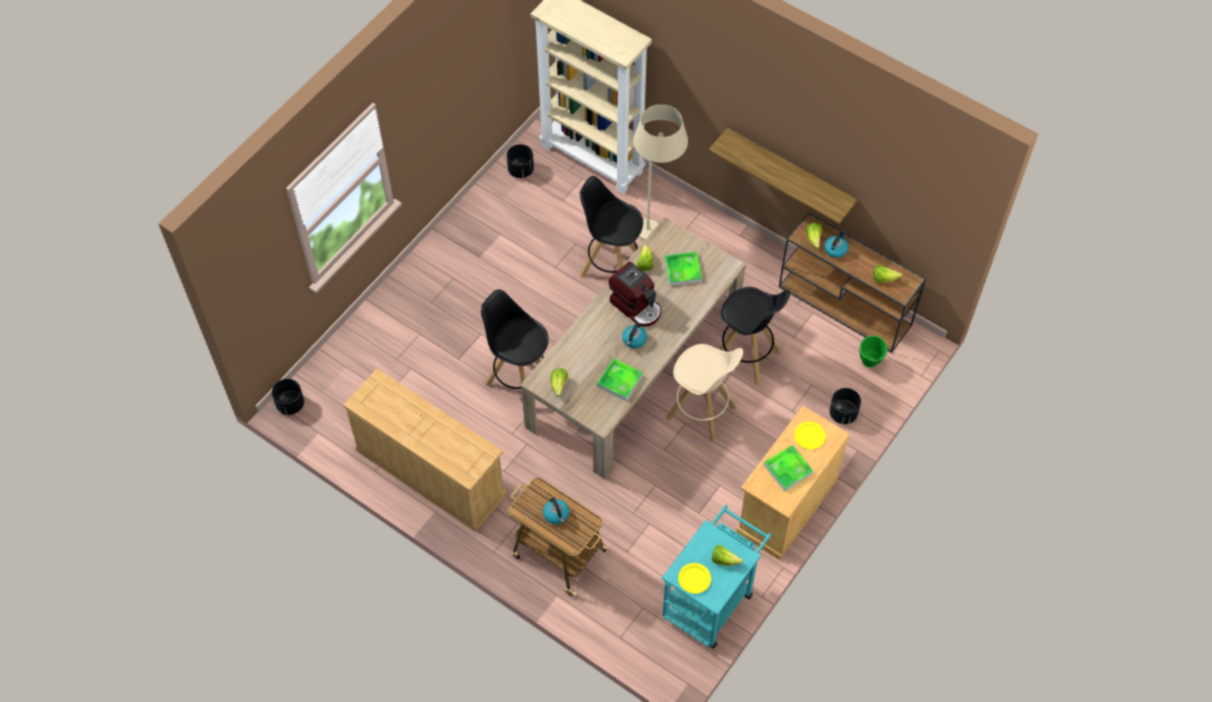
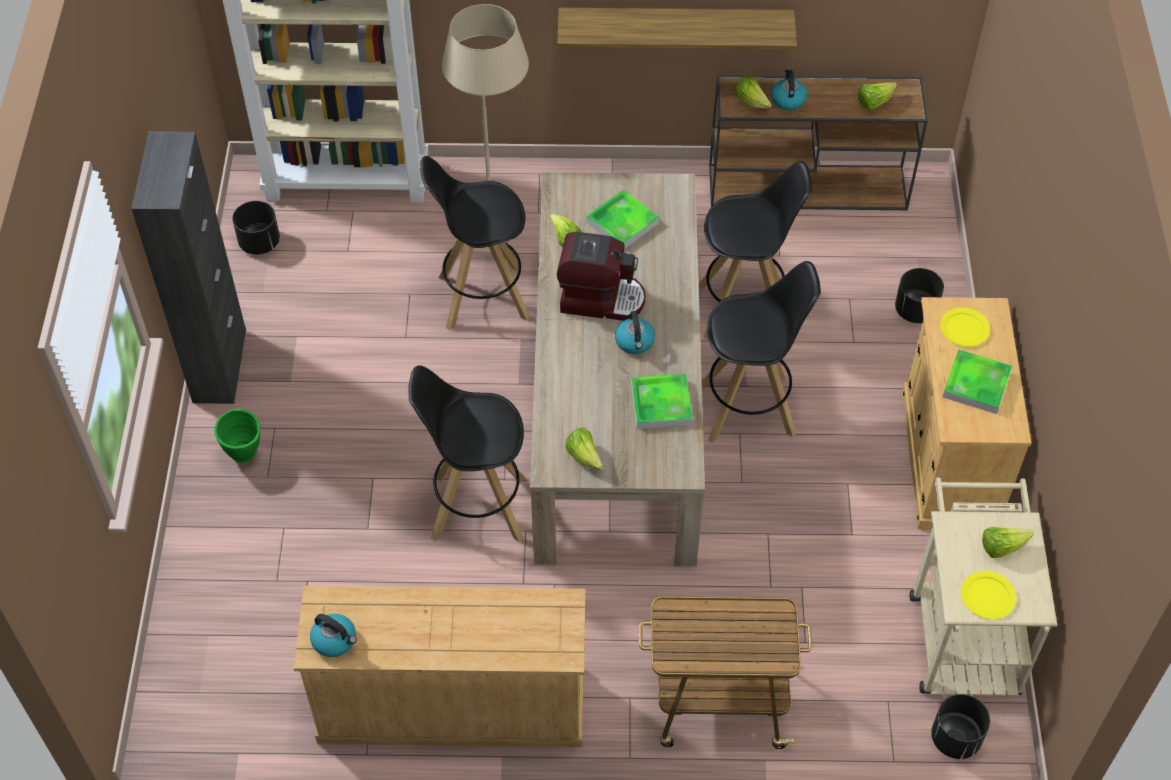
camera: 35 degrees left, 5 degrees down
(290, 404) = (162, 739): black planter -> black planter (955, 738)
(451, 228) = (219, 366): none -> black cabinet
(556, 514) = (725, 632): kettle -> kettle (335, 640)
(702, 413) = (748, 409): beige stool -> black stool
(711, 598) = (961, 631): turquoise cart -> beige cart
(869, 364) = (894, 236): green vase -> green vase (245, 457)

